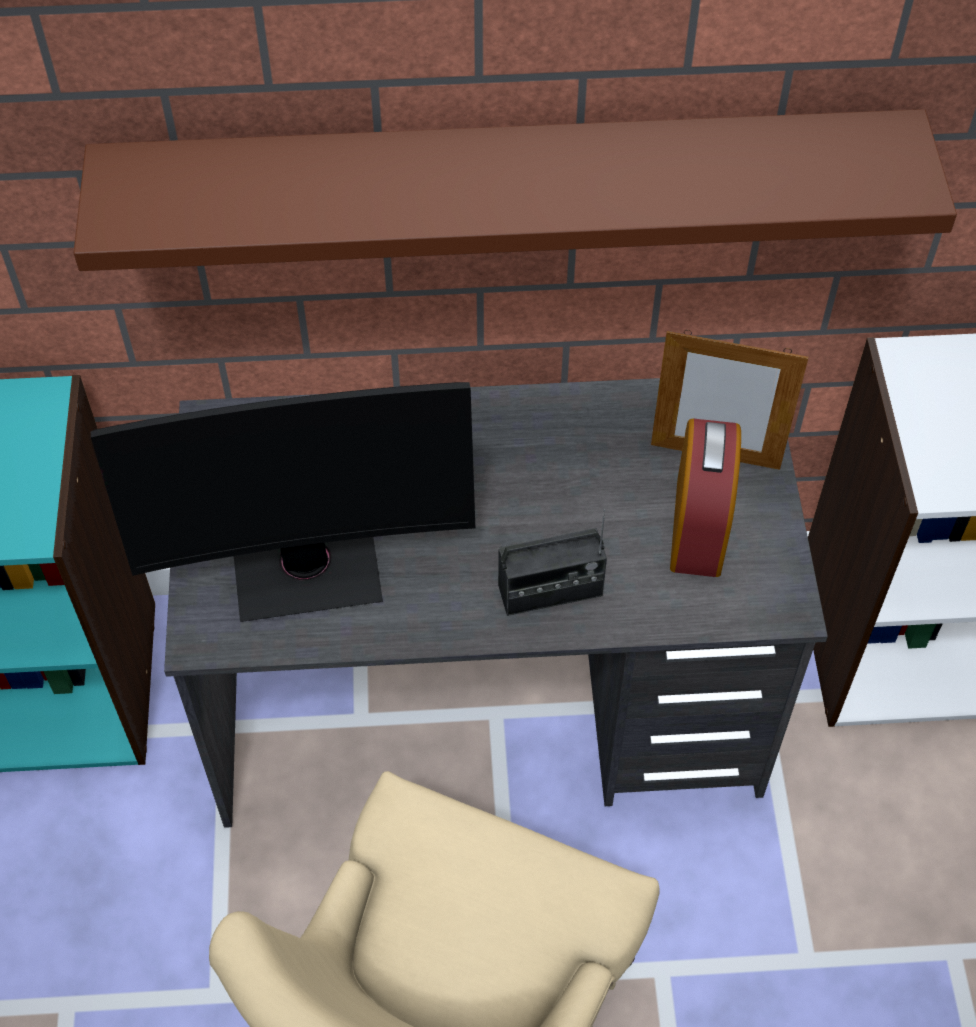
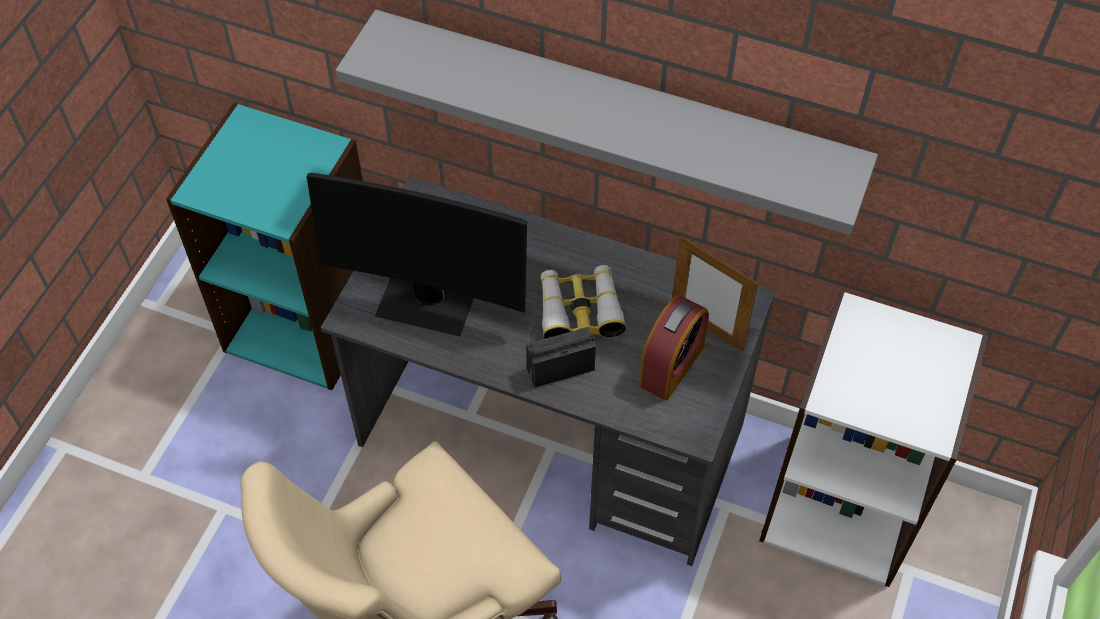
camera: 25 degrees right, 0 degrees up
(508, 182) = (614, 111): brown shelf -> grey shelf
(530, 497) = (580, 309): none -> binoculars
(550, 591) = (560, 369): radio -> radio turned 150 degrees clockwise

